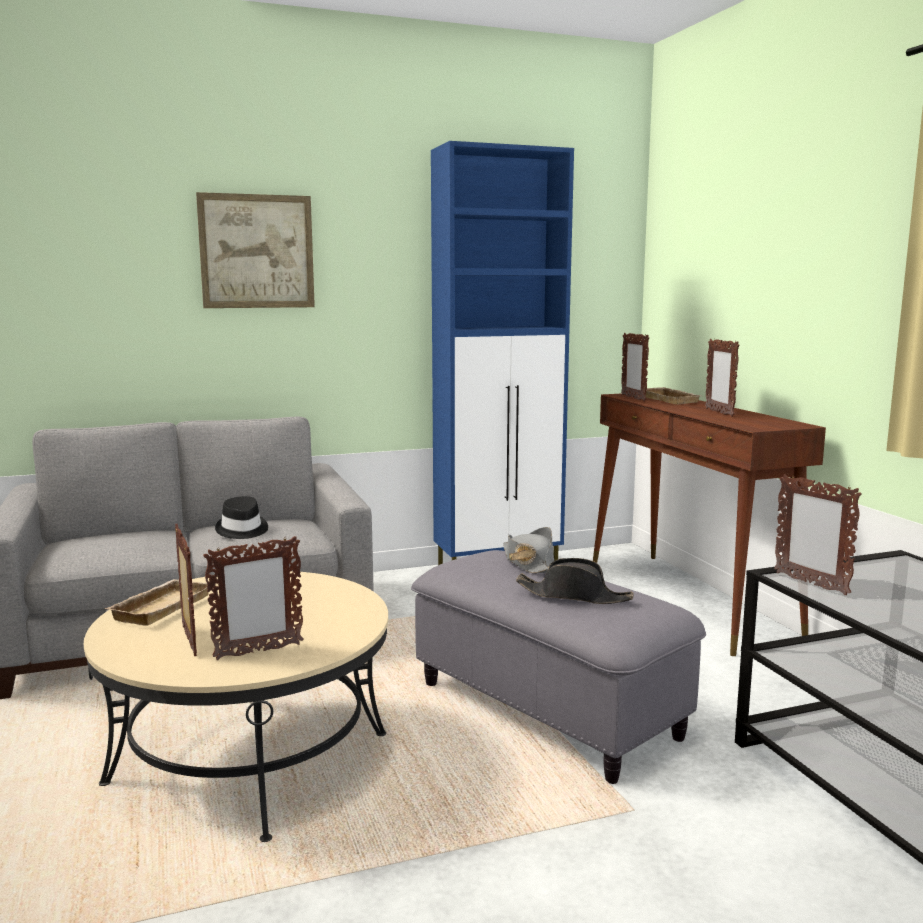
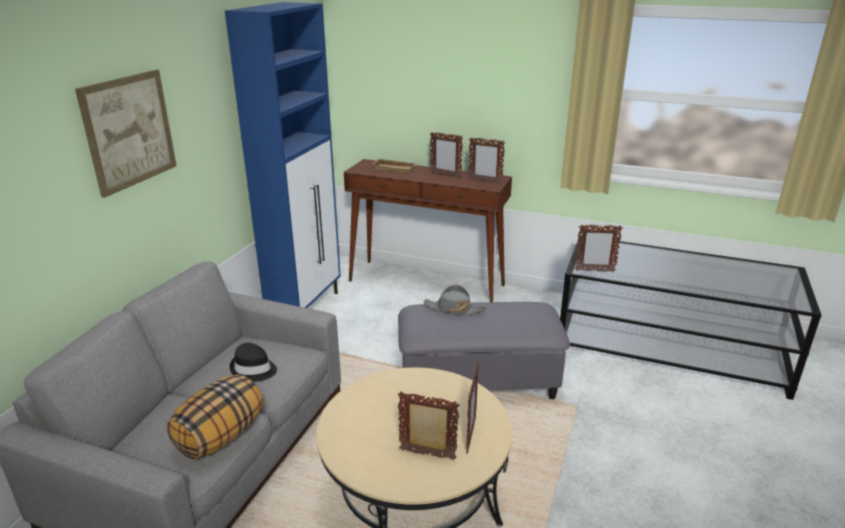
camera: 50 degrees left, 15 degrees up
(119, 554) = (220, 436): none -> pillow
(160, 607) = (356, 449): beige tray -> none
(574, 595) = (509, 319): black hat -> none
(633, 398) = (372, 172): picture frame -> picture frame (485, 182)

